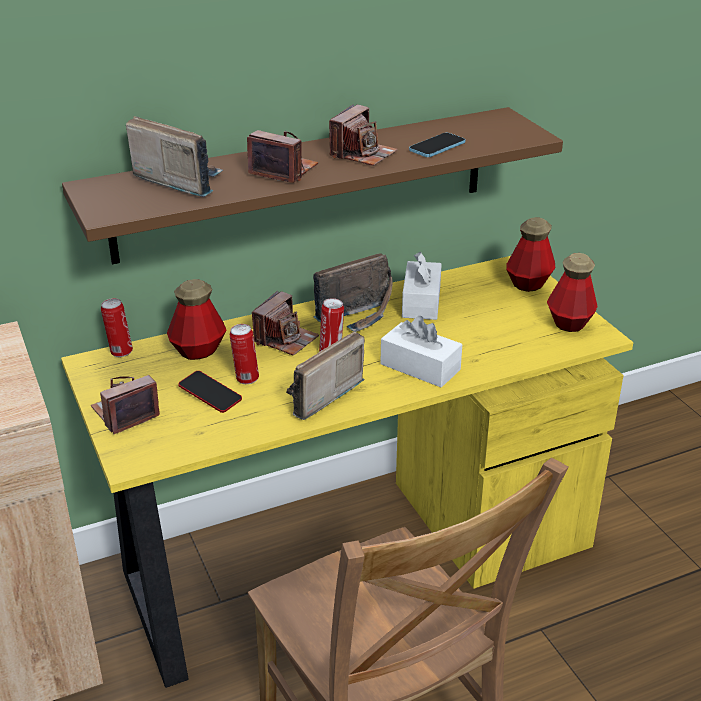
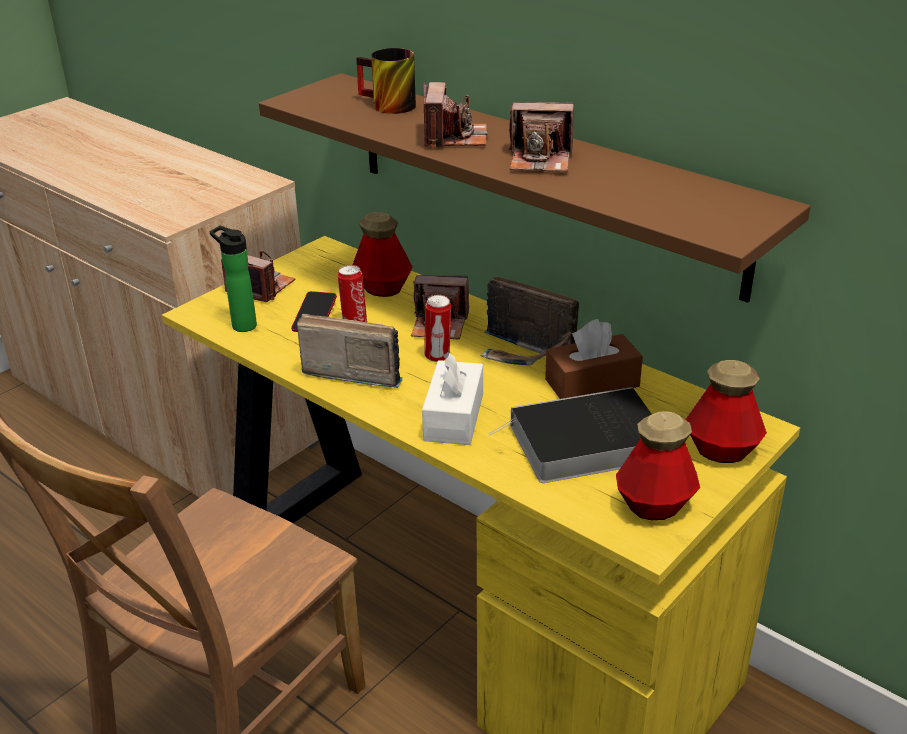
camera: 65 degrees right, 0 degrees up
(120, 352) = (351, 255): can -> none
(179, 180) = (385, 106): radio -> mug
(183, 438) = (241, 325): none -> bottle
(421, 302) = (592, 383): white tissue box -> brown tissue box
(437, 147) = (611, 190): phone -> none
(489, 327) = (583, 444): none -> book

